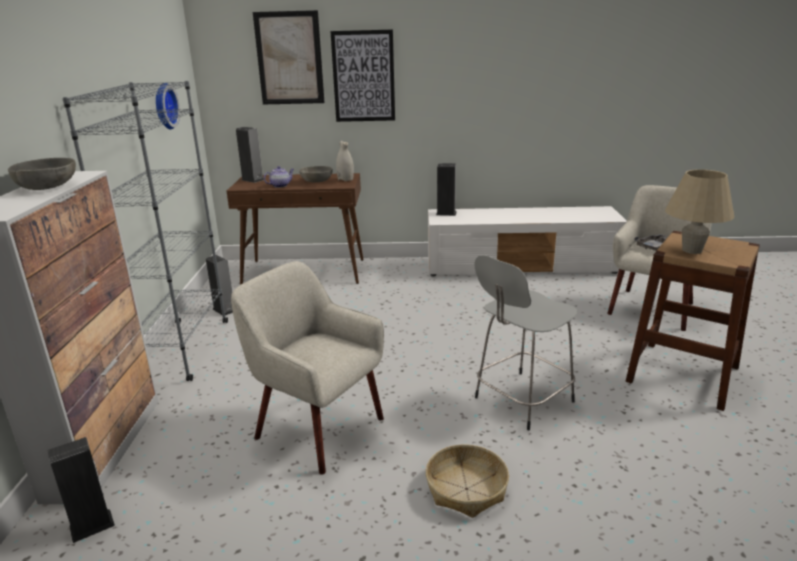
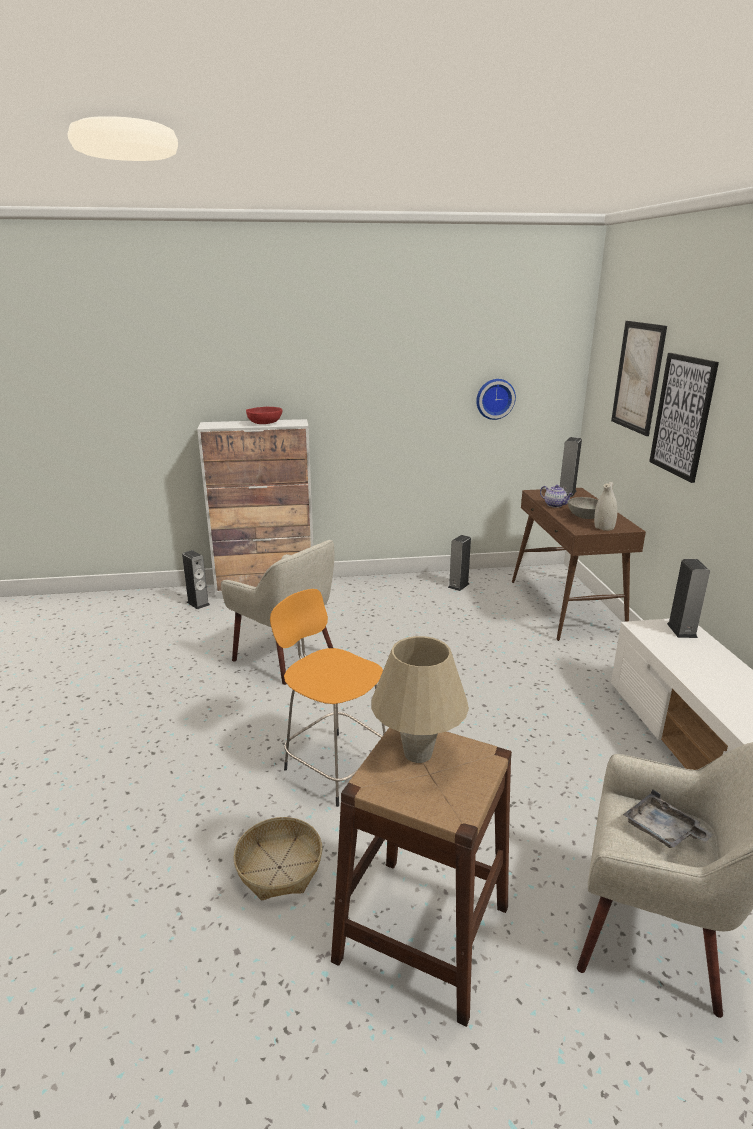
camera: 80 degrees right, 0 degrees up
(48, 187) = (265, 423): grey bowl -> red bowl
(183, 350) = (386, 584): grey bookcase -> none
(317, 428) = (286, 657): beige armchair -> beige armchair turned 105 degrees clockwise
(467, 489) = (206, 733): basket -> basket (279, 868)
(521, 401) = (334, 765): grey stool -> orange stool

